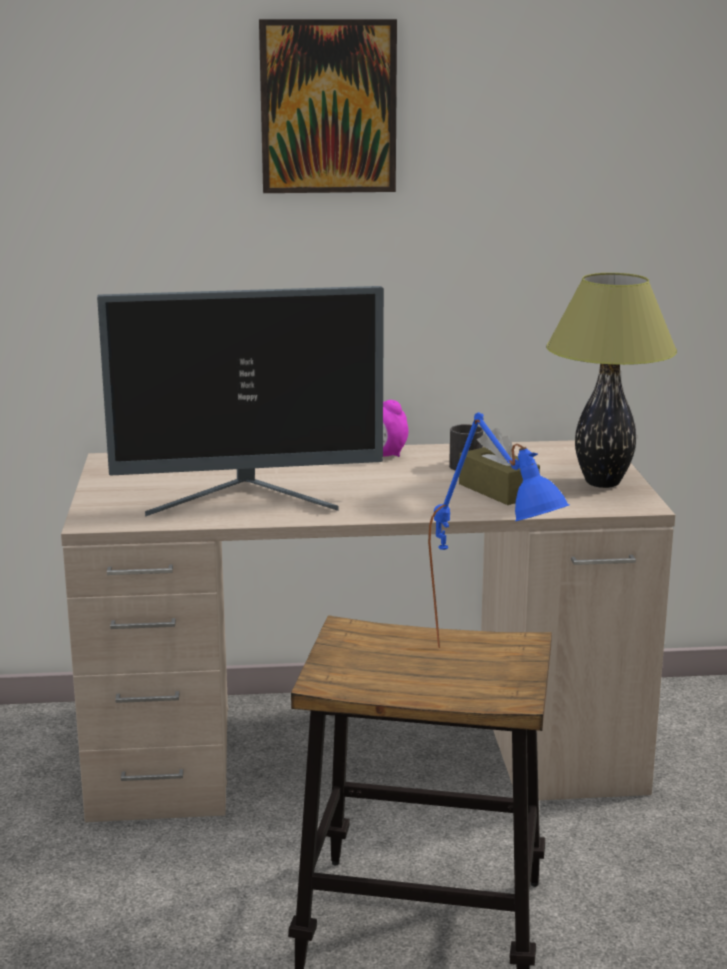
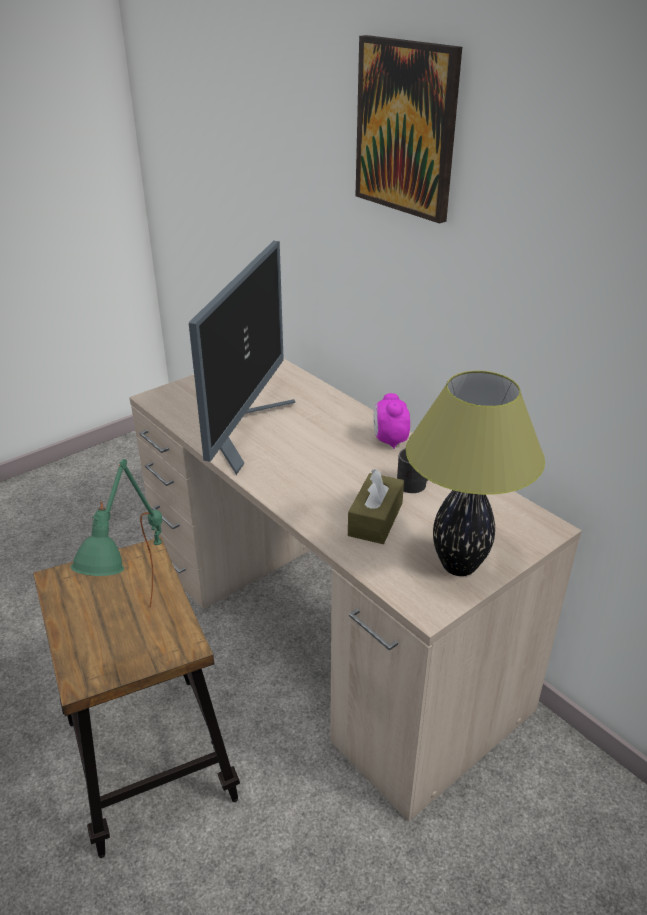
camera: 55 degrees right, 15 degrees up
(247, 500) = (242, 428): monitor -> monitor turned 120 degrees counterclockwise
(491, 660) = (145, 642): blue table lamp -> green table lamp

